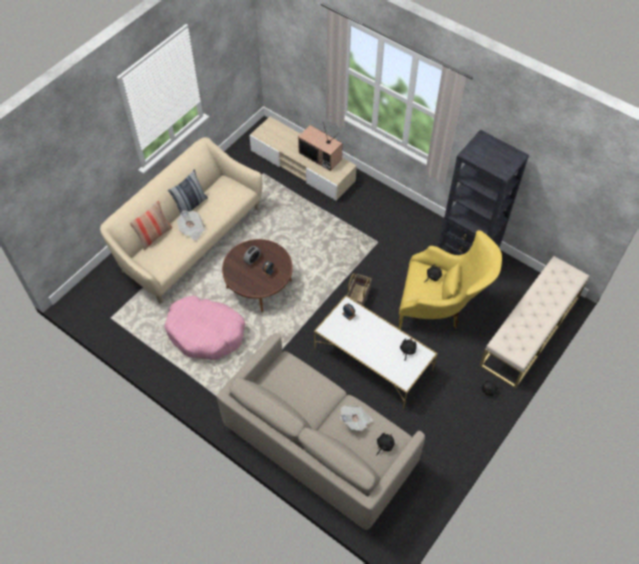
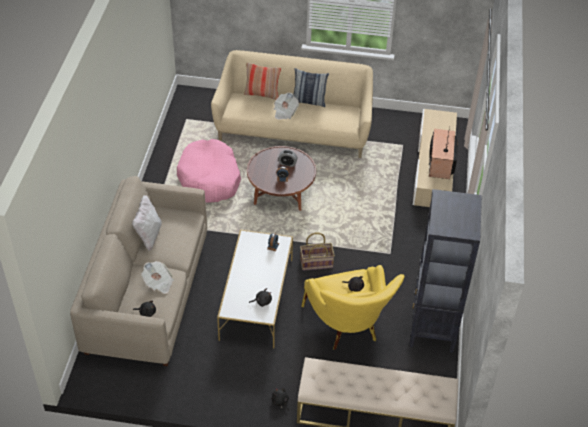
camera: 60 degrees right, 10 degrees down
(291, 406) = (149, 236): none -> white pillow

